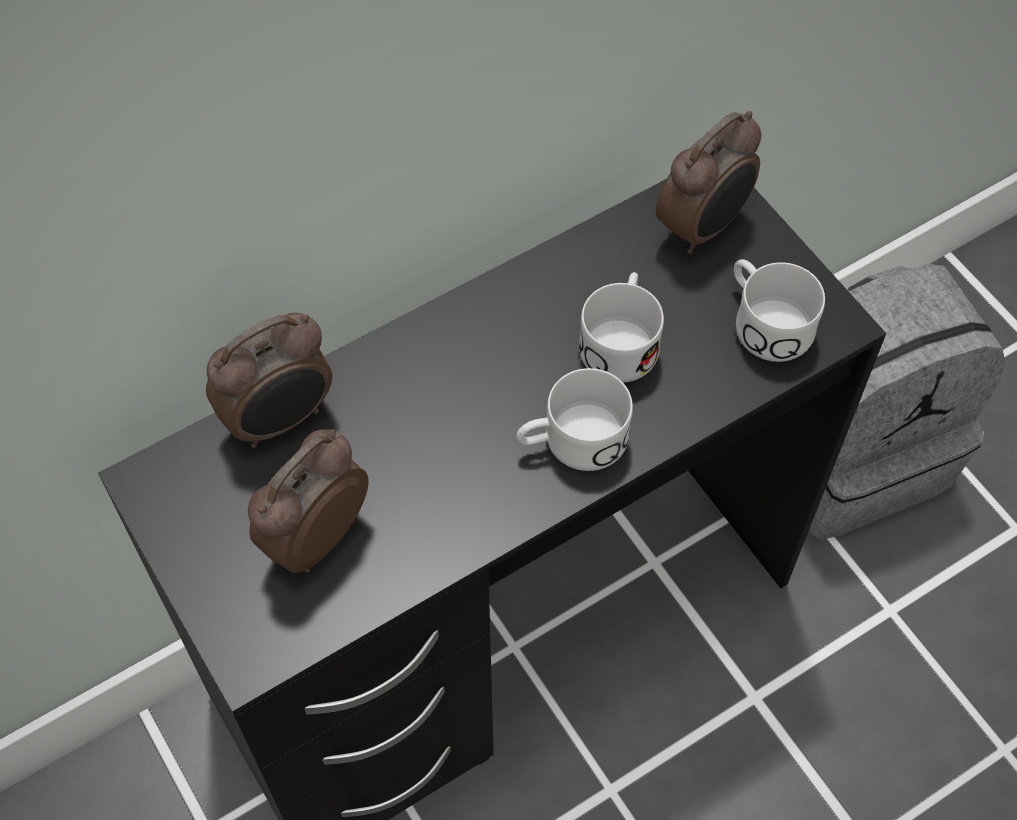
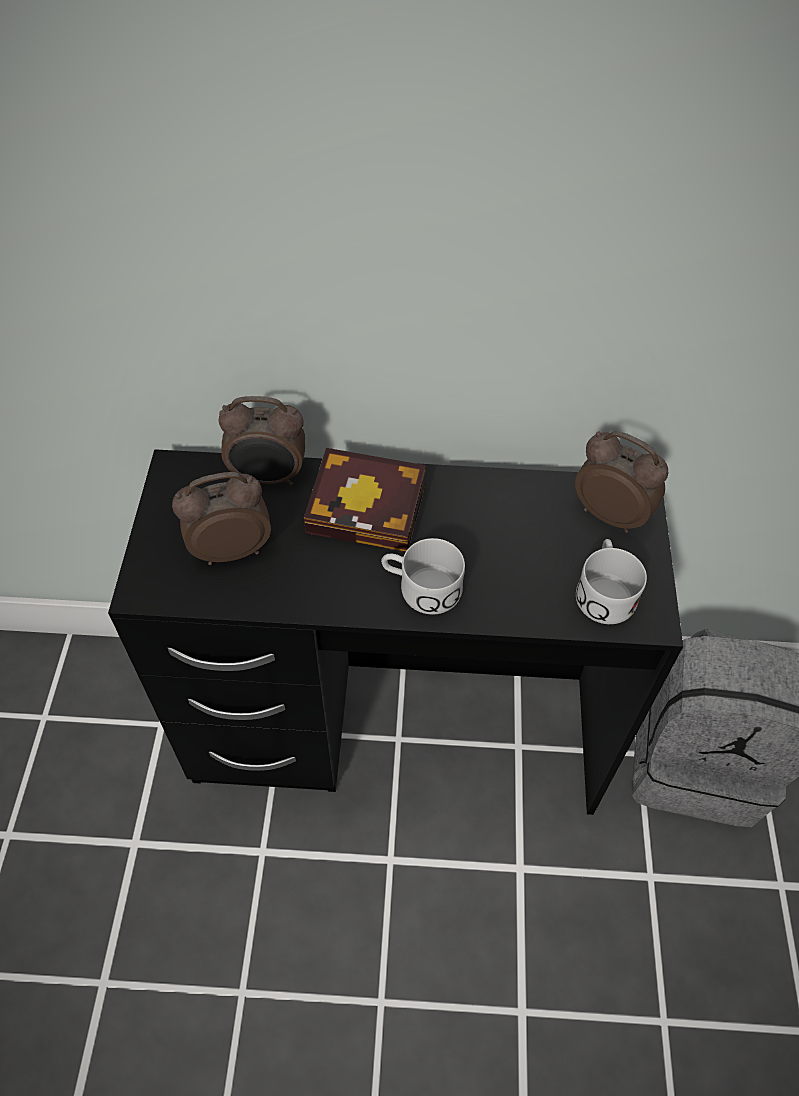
camera: 35 degrees right, 5 degrees down
(438, 381) = (372, 508): none -> book
(621, 339) = (501, 548): white mug -> none
(703, 227) = (610, 514): alarm clock -> alarm clock turned 135 degrees counterclockwise

